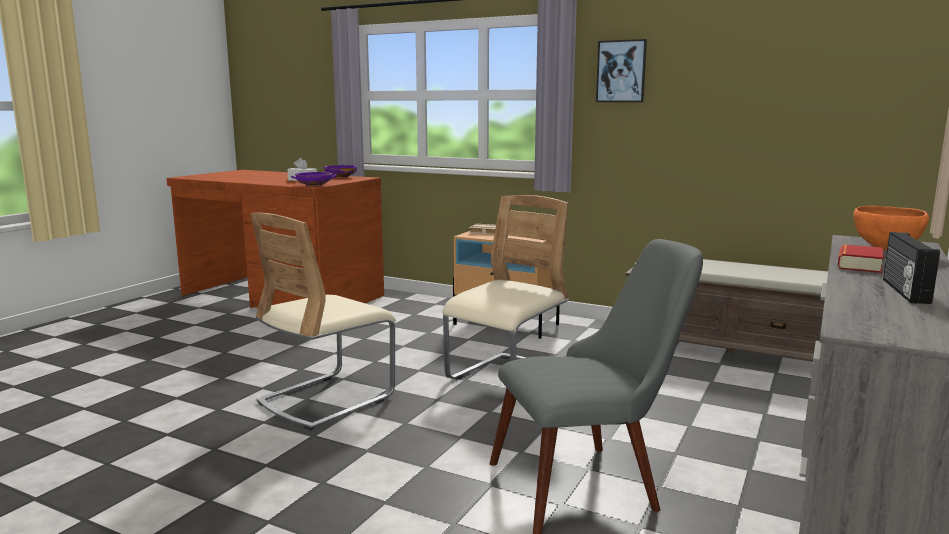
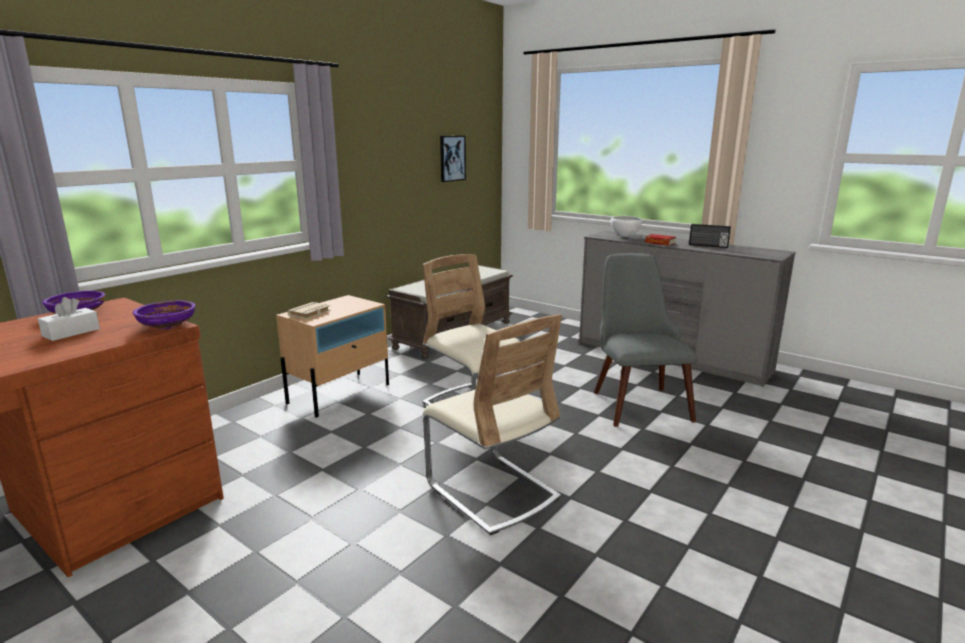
camera: 80 degrees left, 5 degrees up
(621, 71) = (353, 142): picture -> picture (452, 158)
(885, 250) = (625, 236): orange bowl -> white bowl

